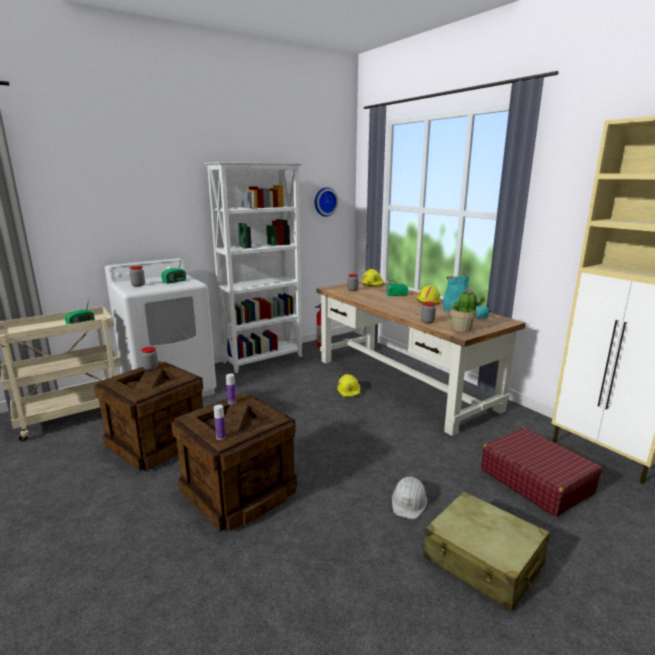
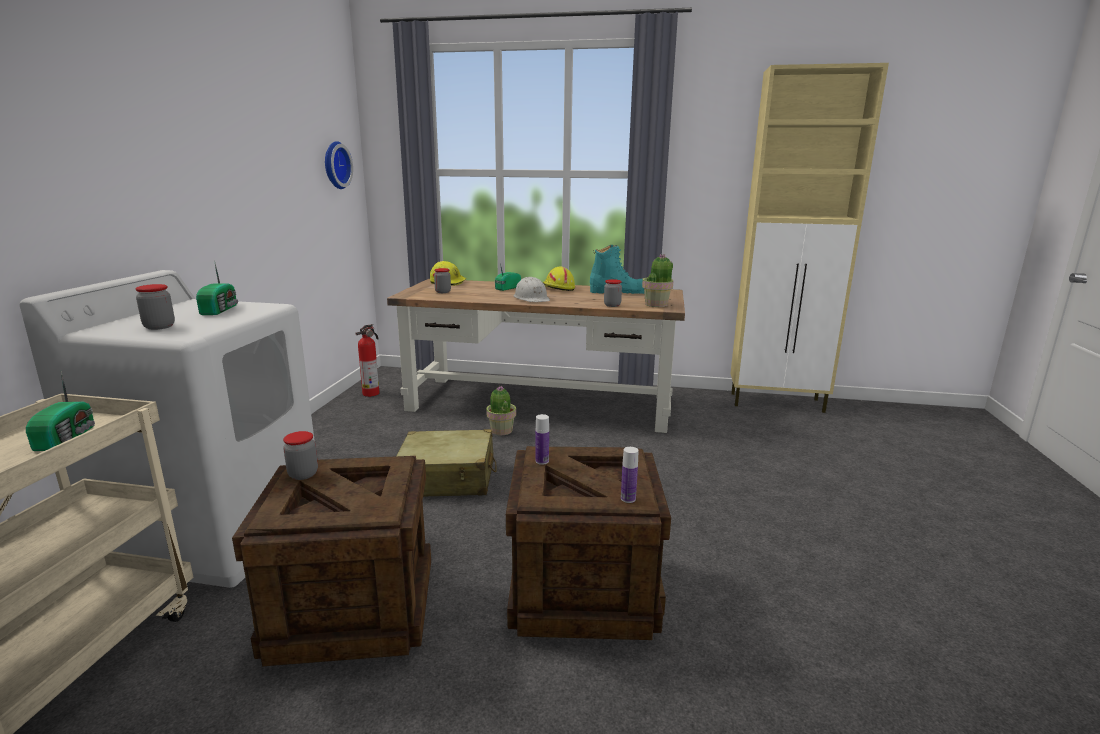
camera: 45 degrees left, 0 degrees up
(264, 359) = (314, 435): white bookcase -> none
(349, 391) = (501, 431): yellow hard hat -> potted plant
(409, 501) = (737, 503): white hard hat -> white hard hat (532, 298)
(483, 561) = (852, 515): beige suitcase -> beige suitcase (447, 478)
(535, 480) = (776, 440): red suitcase -> none

